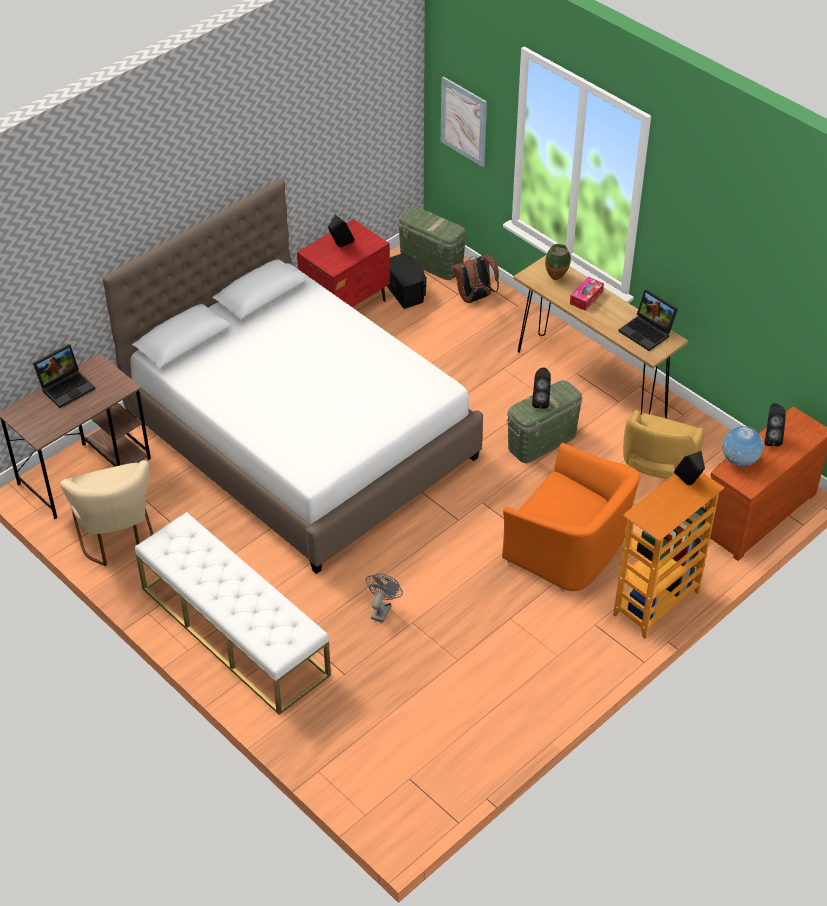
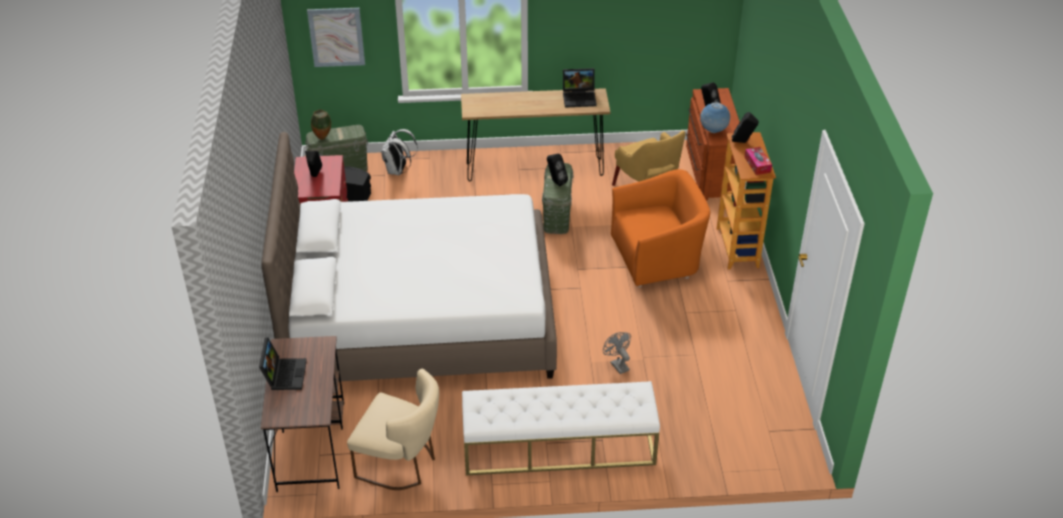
camera: 50 degrees left, 5 degrees down
(474, 298) = (398, 170): brown backpack -> white backpack
(556, 278) = (488, 103): vase -> vase (323, 138)
(586, 298) = (520, 102): tissue box -> tissue box (757, 165)

